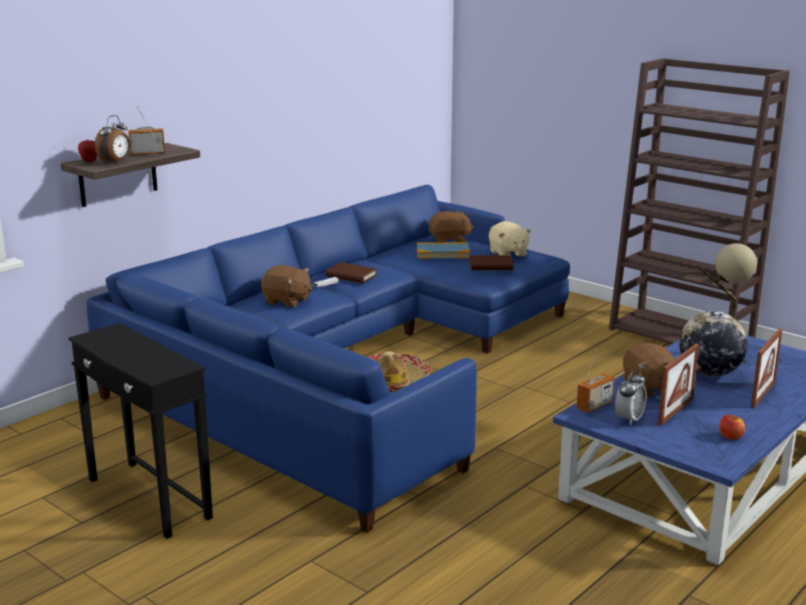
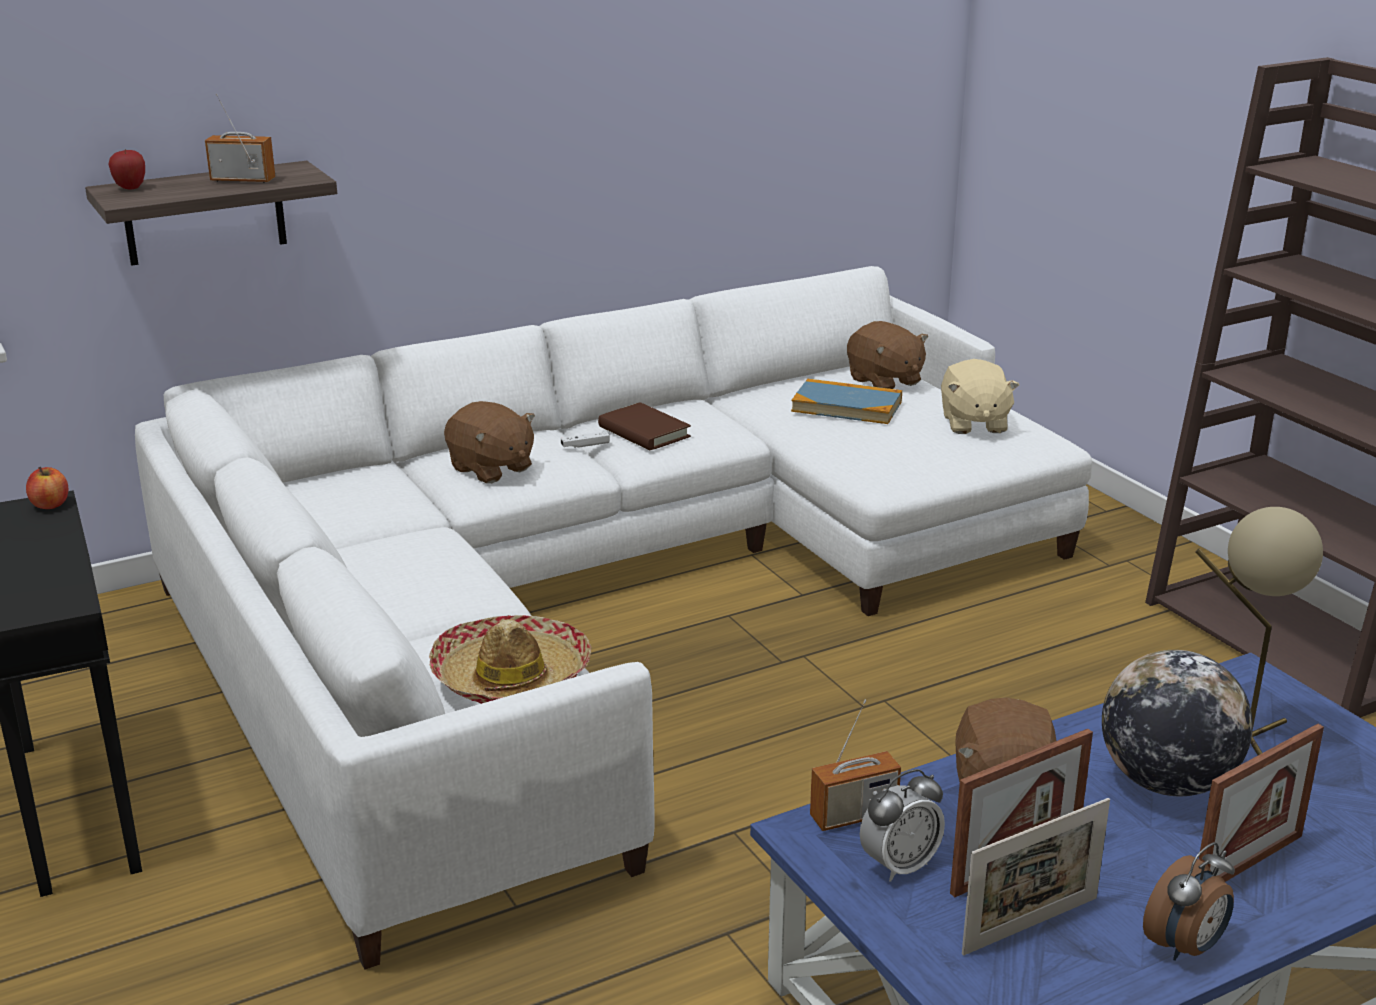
camera: 20 degrees right, 5 degrees up
(116, 162) = (166, 194): alarm clock -> alarm clock (1186, 947)
(348, 365) = (601, 598): blue sofa -> white sofa
(449, 241) = (884, 381): brown plush toy -> brown plush toy turned 45 degrees clockwise
(490, 266) = (916, 446): brown book -> none
(698, 429) = (1030, 925): none -> picture frame
(730, 437) = (1087, 963): apple -> apple (50, 505)

